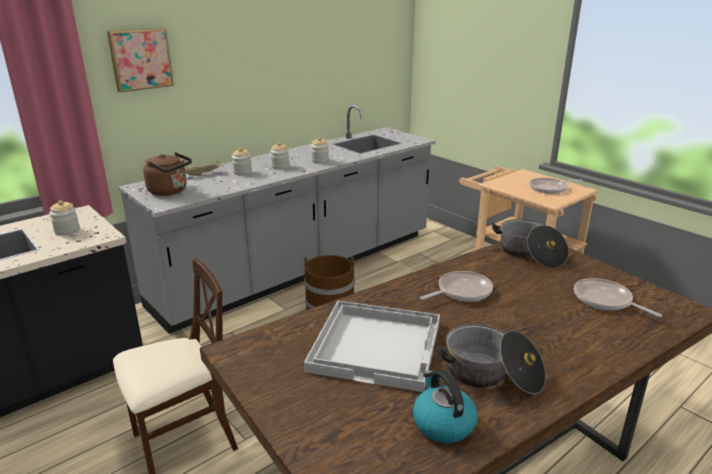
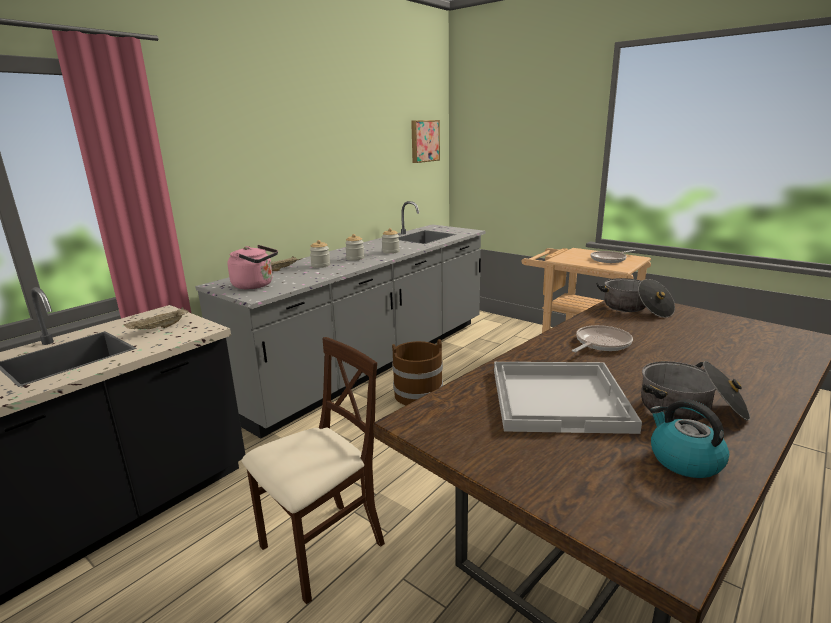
camera: 10 degrees left, 5 degrees down
(67, 230) = (159, 328): jar -> beige tray
(140, 59) = (214, 152): picture -> picture (424, 141)
(170, 191) = (255, 285): brown kettle -> pink kettle
(605, 300) = (734, 337): frying pan -> none

